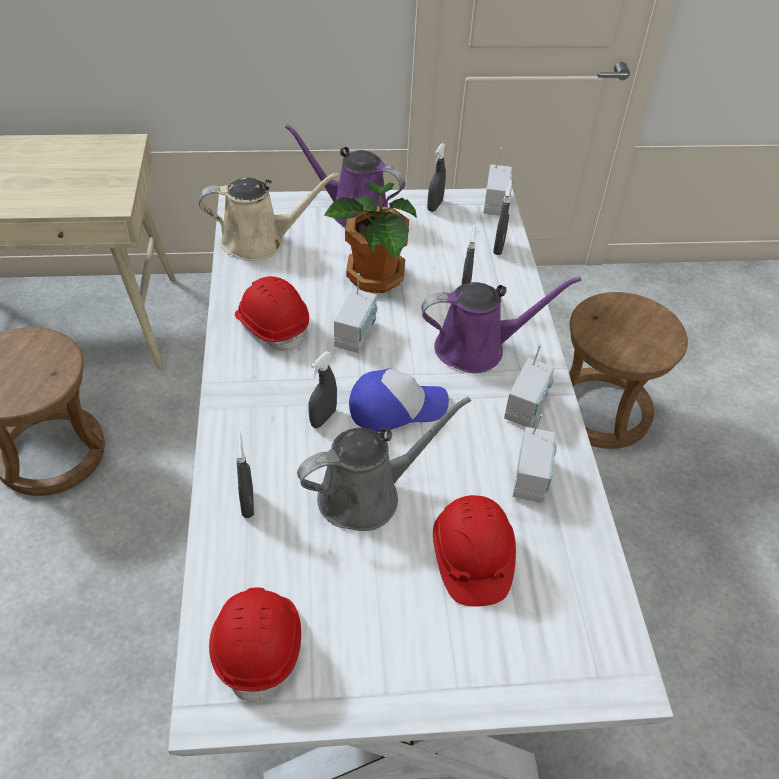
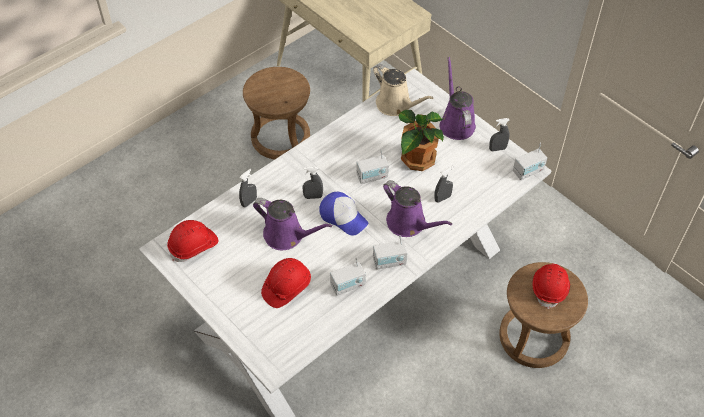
camera: 55 degrees right, 5 degrees up
(272, 326) = (348, 146): red hard hat -> red hard hat (549, 288)
(367, 495) = (287, 235): grey watering can -> purple watering can
(499, 247) = (493, 192): grey spray bottle -> none

